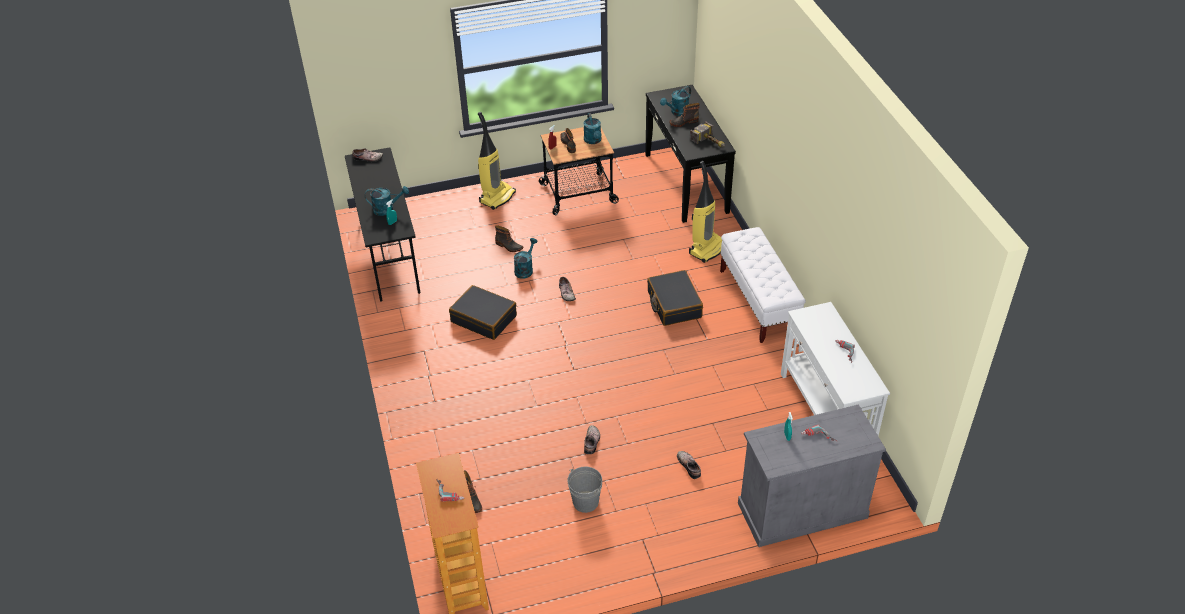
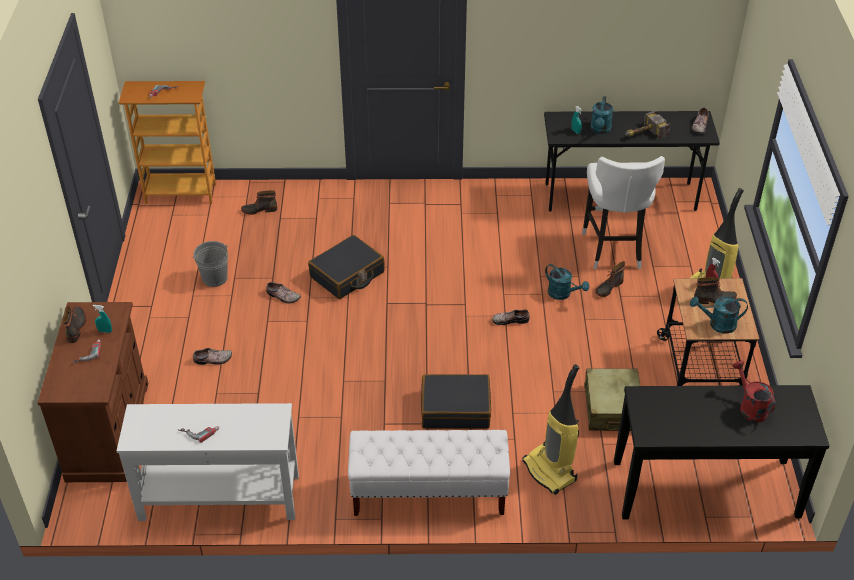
camera: 105 degrees right, 0 degrees up
(461, 250) = (613, 249): none -> white stool
(484, 319) = (491, 250): black suitcase -> black suitcase (347, 275)
(636, 229) = (612, 408): none -> beige suitcase
(677, 112) = (750, 407): turquoise watering can -> red watering can
(683, 122) = (721, 407): boot -> boot (76, 326)
(710, 142) = (662, 424): hammer -> hammer (642, 134)
(802, 510) = (108, 431): grey cabinet -> brown cabinet

